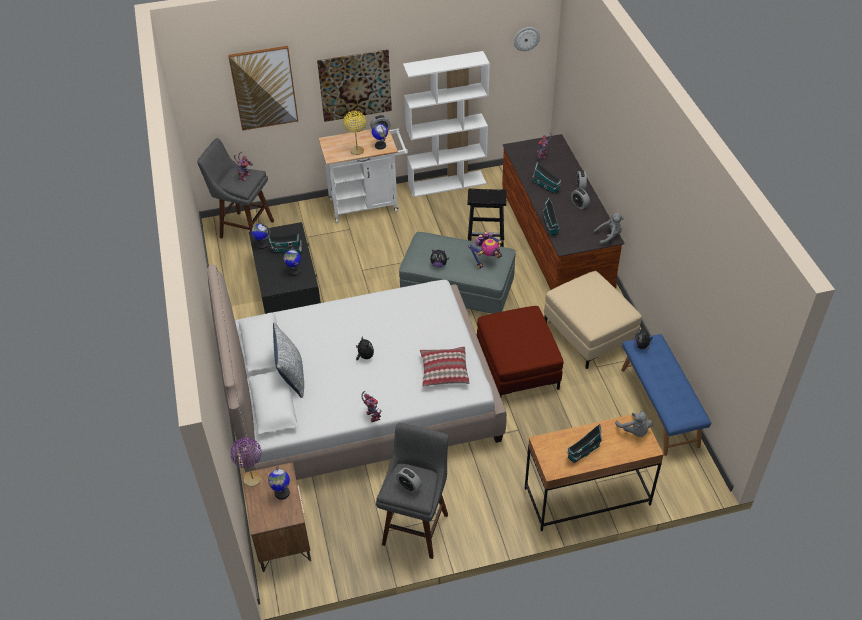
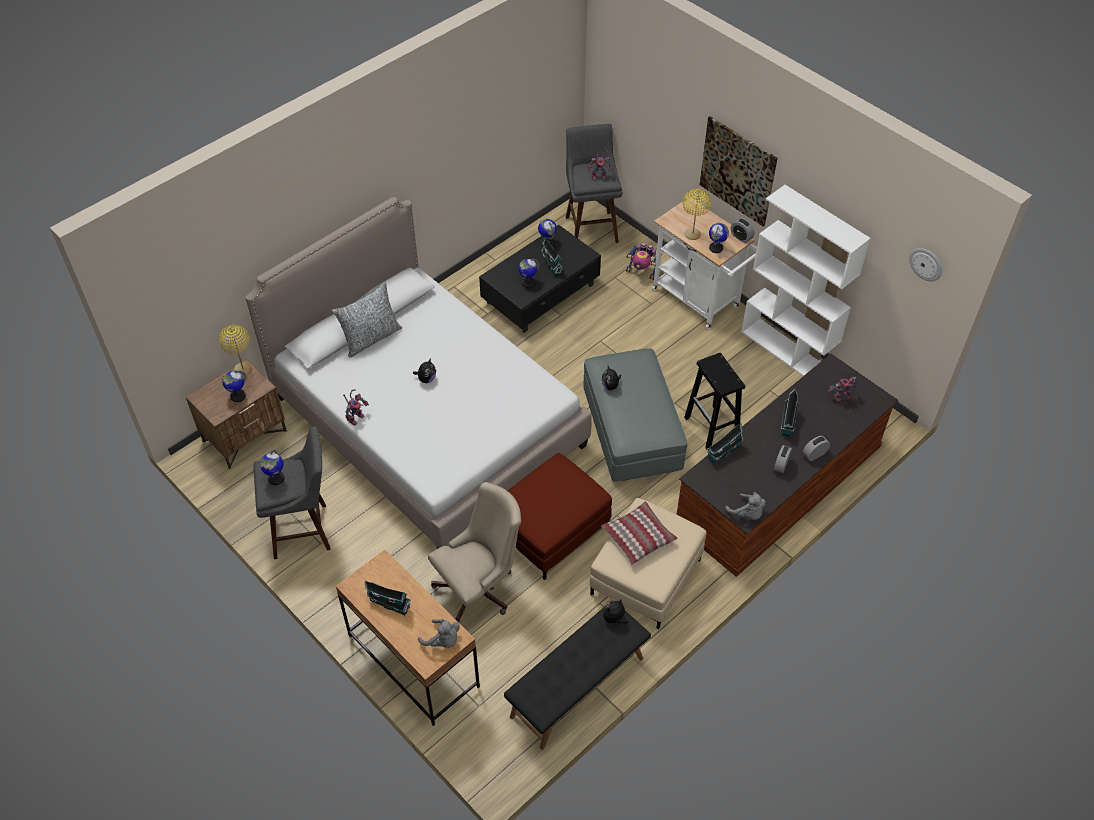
camera: 60 degrees right, 5 degrees up
(252, 479) = (243, 369): purple table lamp -> yellow table lamp
(264, 88) = (658, 107): picture -> none
(409, 486) = (276, 478): alarm clock -> globe
(444, 371) = (443, 448): pillow -> pillow (638, 537)
(487, 260) = (647, 423): toy robot -> toy robot (642, 272)
(543, 430) = (479, 588): none -> beige office chair
(634, 431) = (442, 640): grey plush toy -> grey plush toy turned 90 degrees counterclockwise
(660, 407) = (578, 687): blue bench -> black bench

